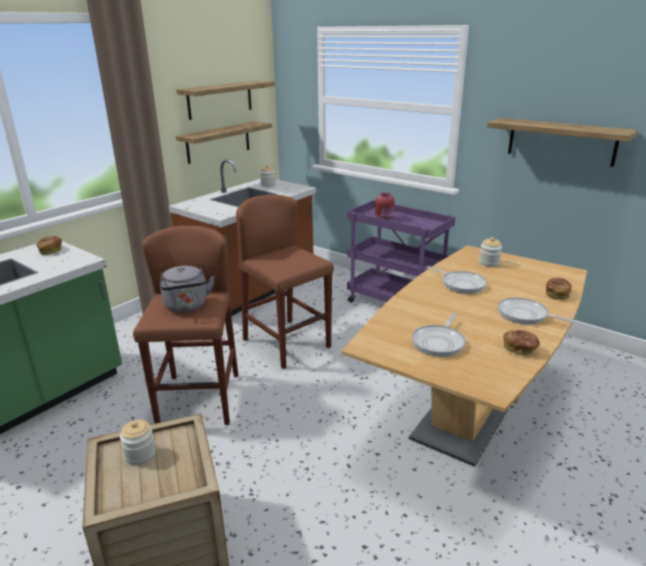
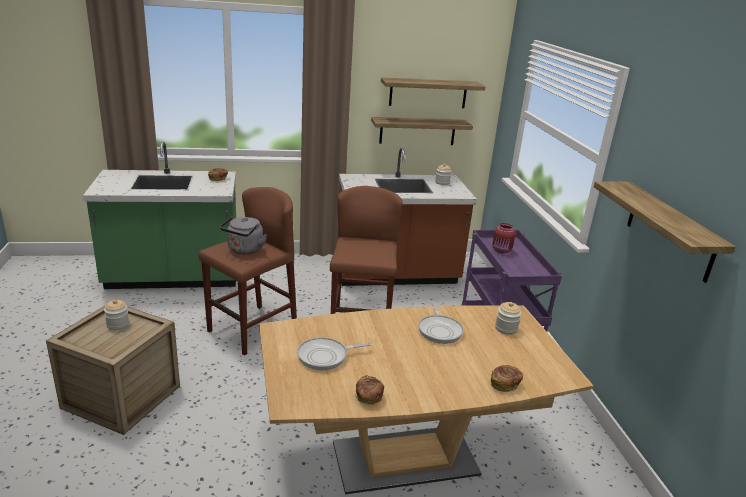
camera: 40 degrees right, 0 degrees up
(525, 315) = (434, 380): frying pan -> none

